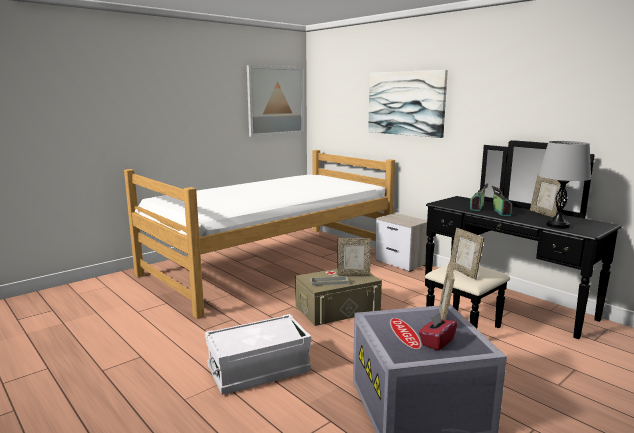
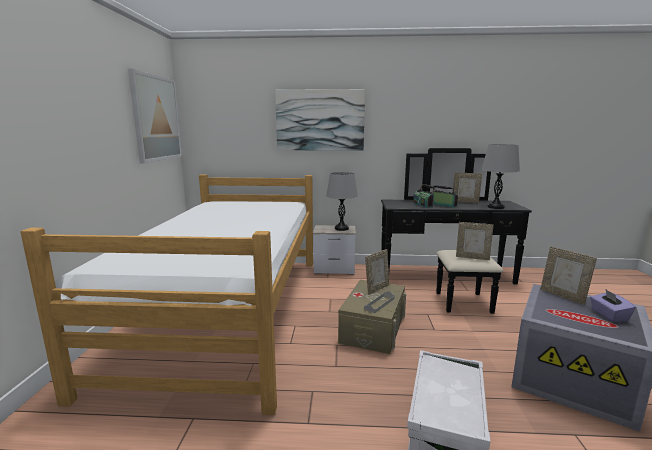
camera: 45 degrees left, 0 degrees up
(409, 220) = (341, 228): none -> grey table lamp
(436, 342) = (608, 315): red tissue box -> purple tissue box

